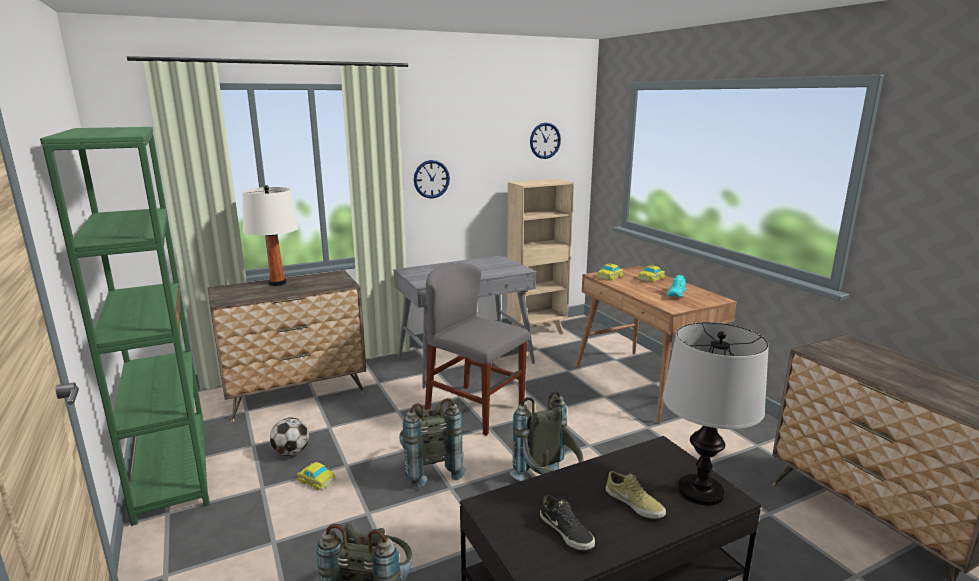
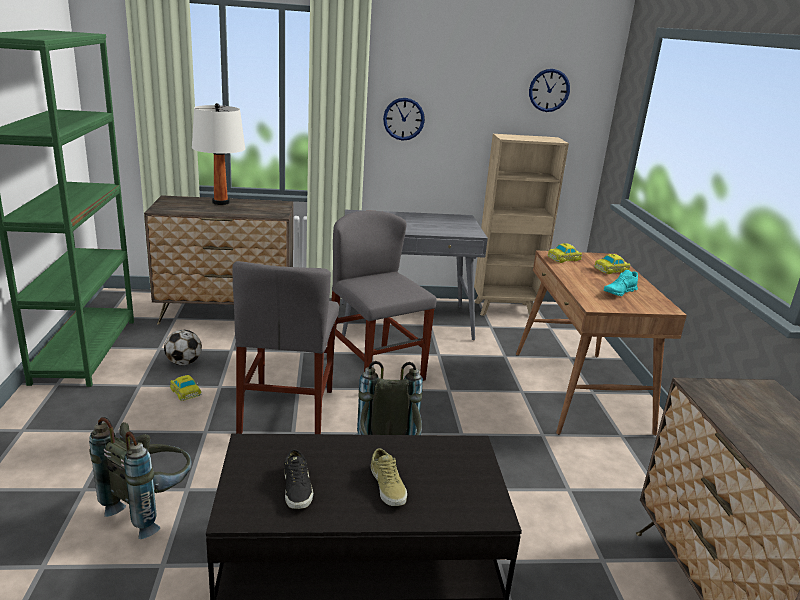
camera: 20 degrees right, 5 degrees up
(429, 469) = (287, 411): grey backpack -> grey chair
(700, 491) = (467, 498): table lamp -> none

